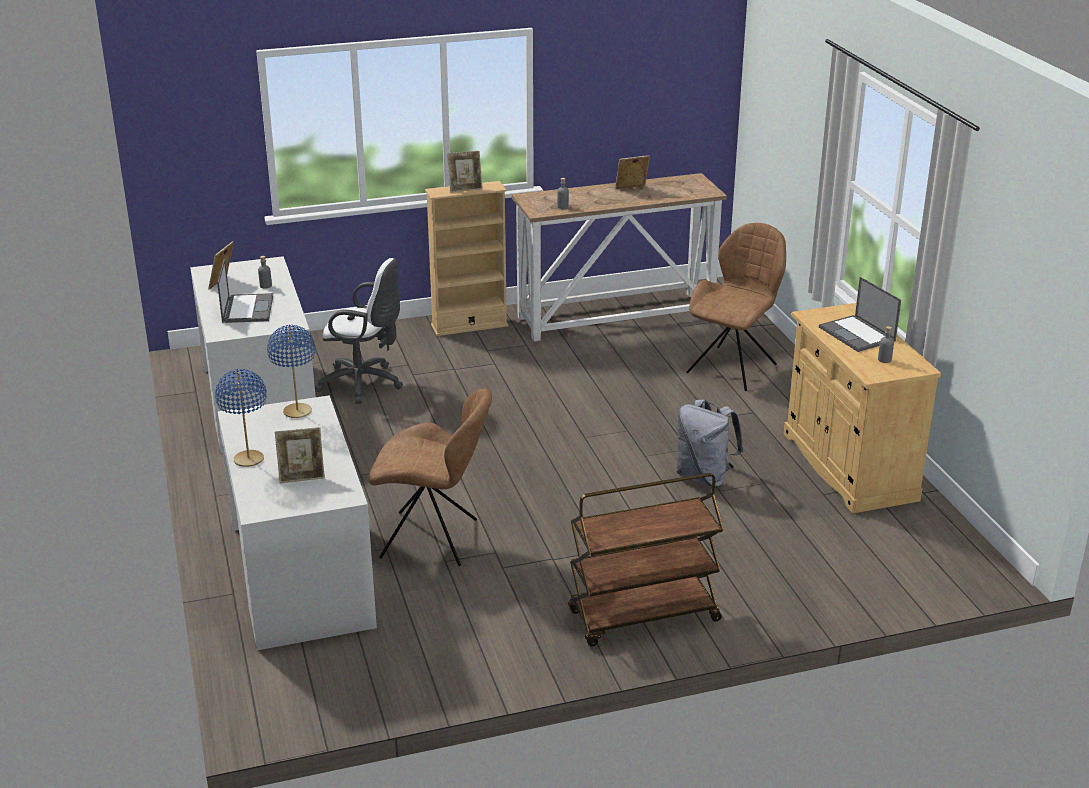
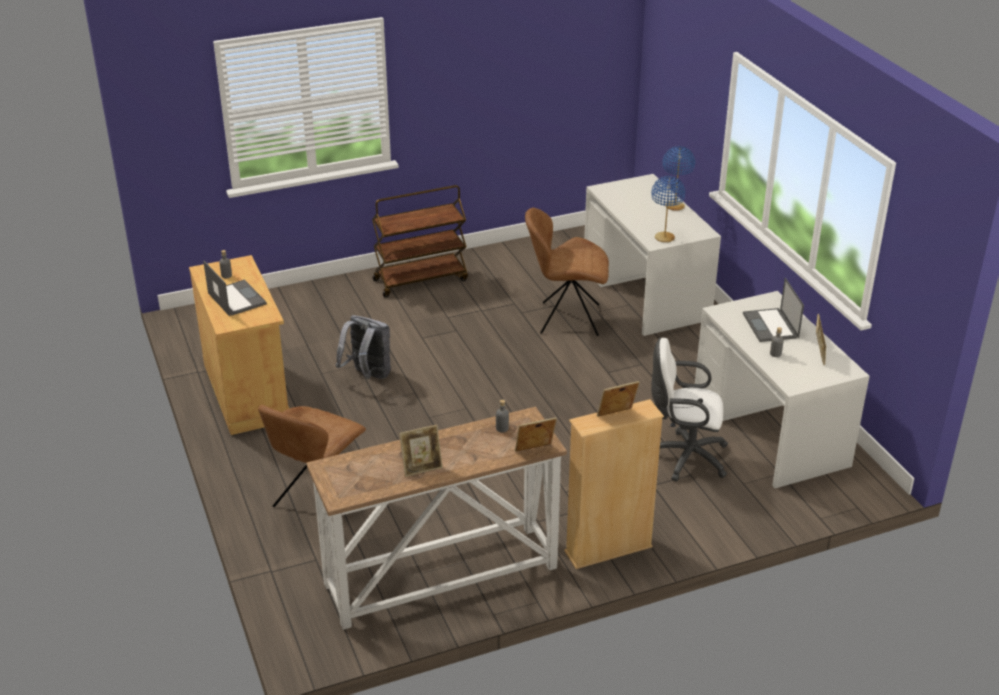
camera: 175 degrees right, 5 degrees up
(302, 476) = (634, 198): picture frame -> picture frame (535, 452)

